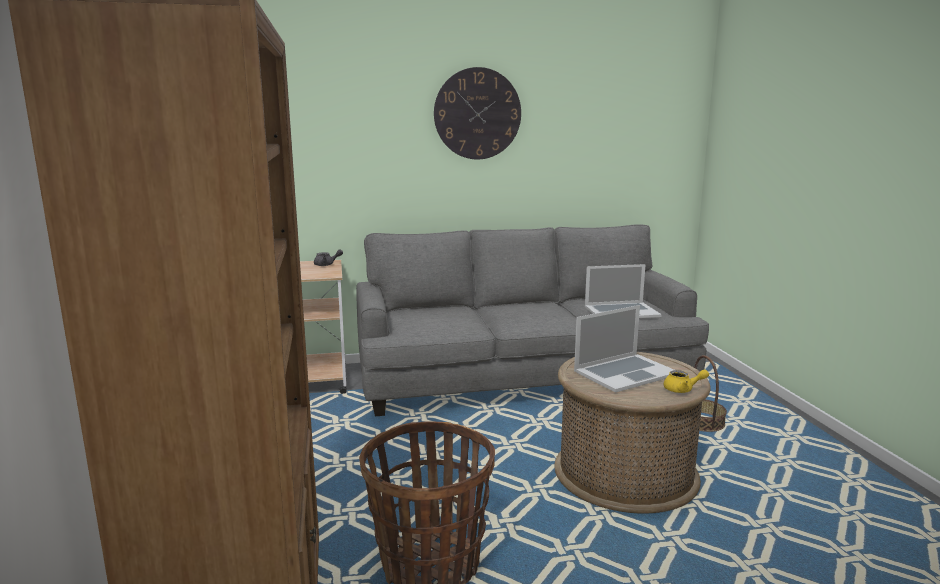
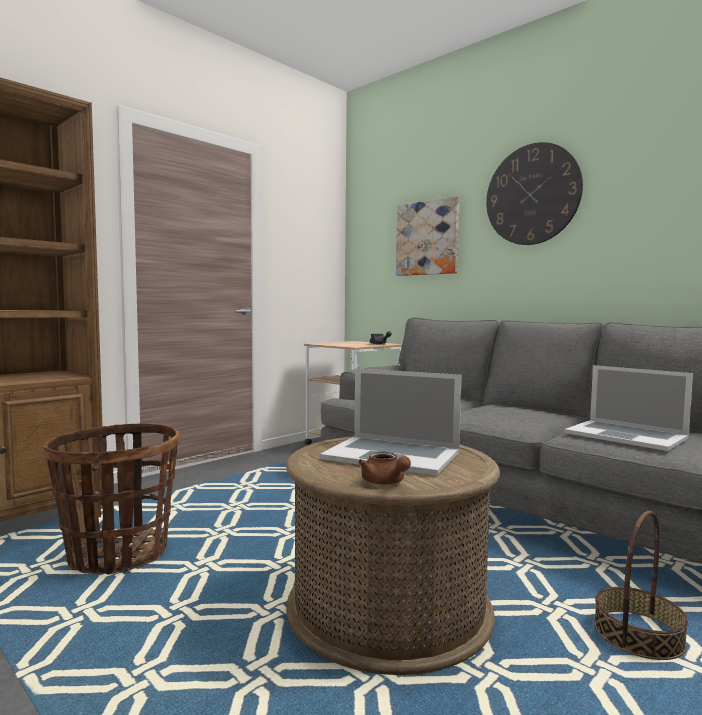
camera: 55 degrees right, 10 degrees down
(364, 144) = (427, 238): none -> picture
(682, 390) = (385, 482): yellow teapot -> brown teapot

